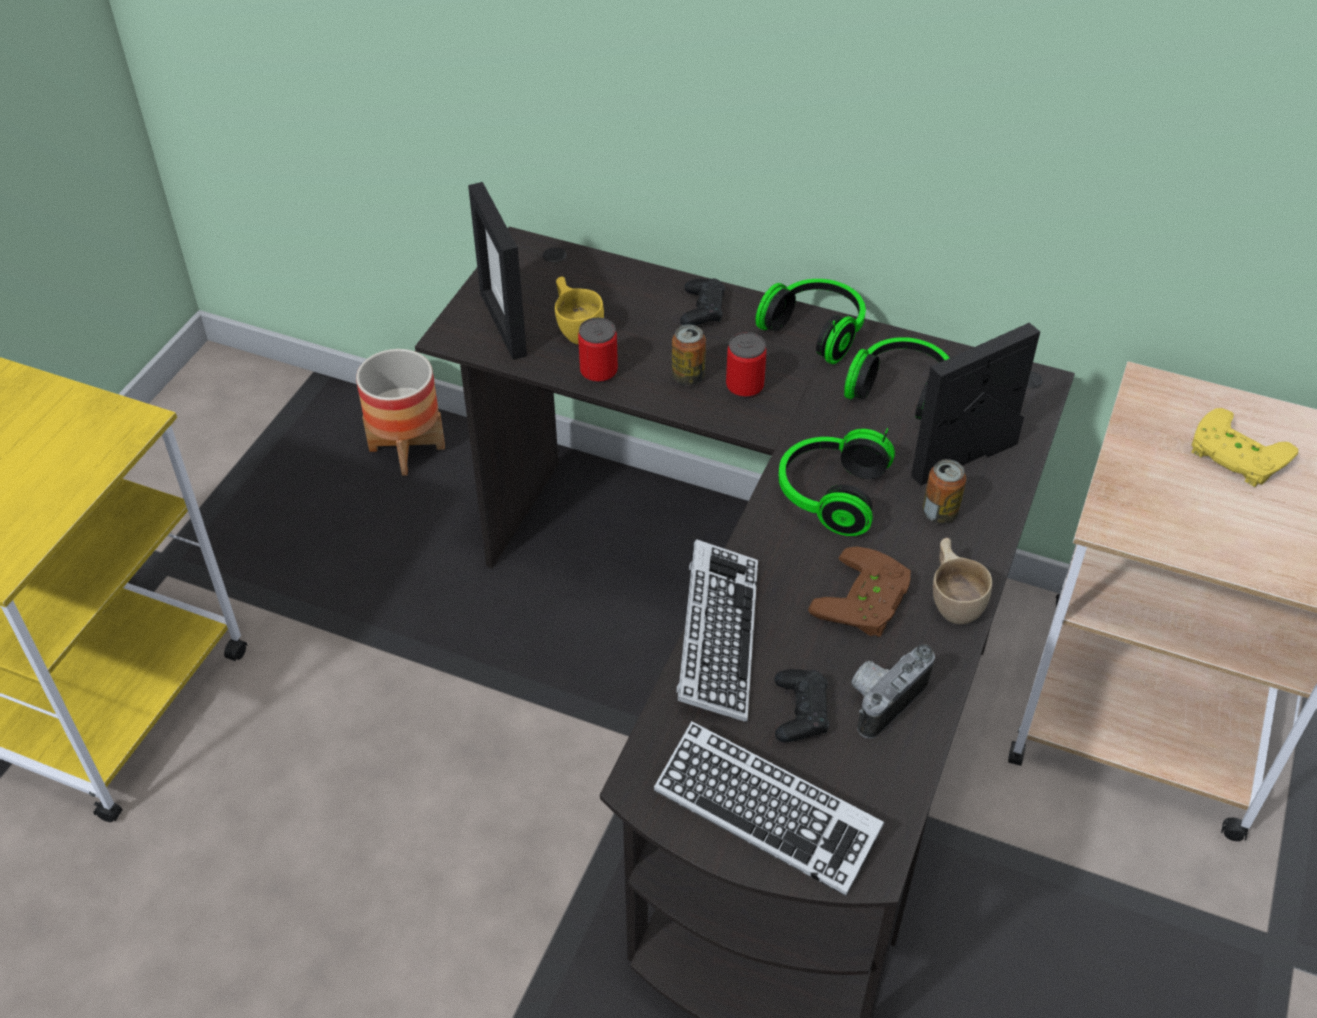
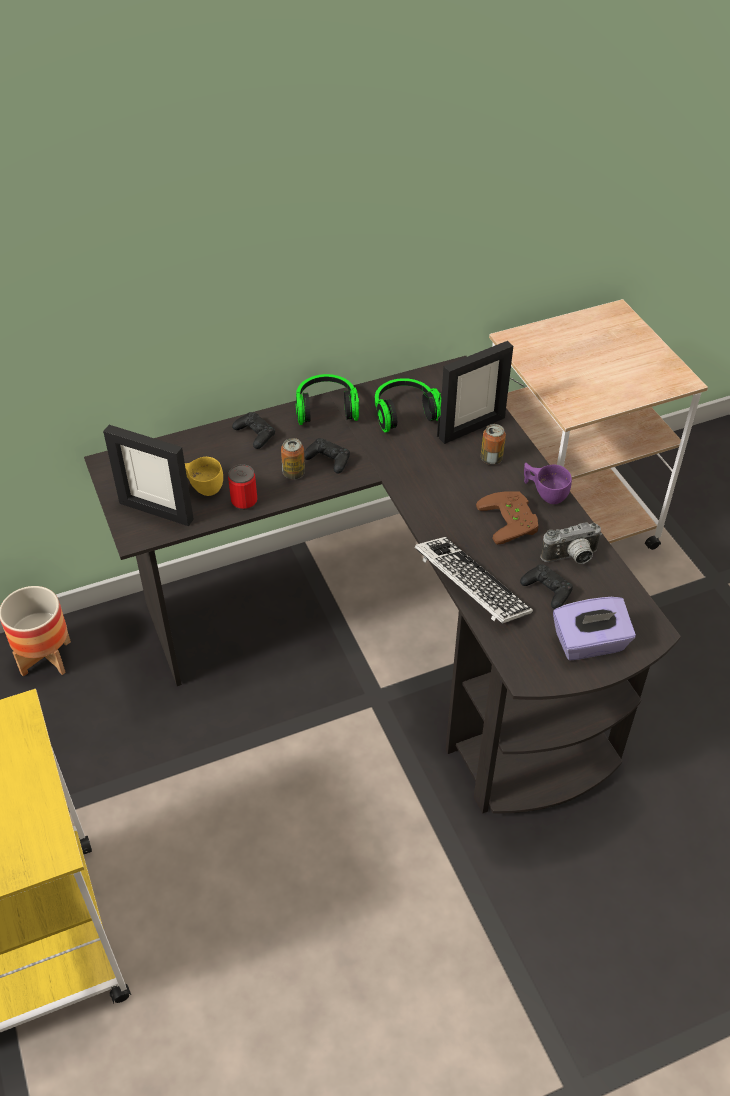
camera: 45 degrees left, 0 degrees up
(744, 387) = (328, 459): can -> black game controller
(766, 813) = (589, 644): keyboard -> purple tissue box
(829, 494) = (434, 484): headphones -> none
(882, 699) = (571, 558): camera -> camera turned 105 degrees counterclockwise
(954, 599) = (544, 493): beige cup -> purple cup
(964, 460) = (471, 427): picture frame -> picture frame turned 135 degrees counterclockwise
(1235, 456) = (581, 349): yellow game controller -> none

